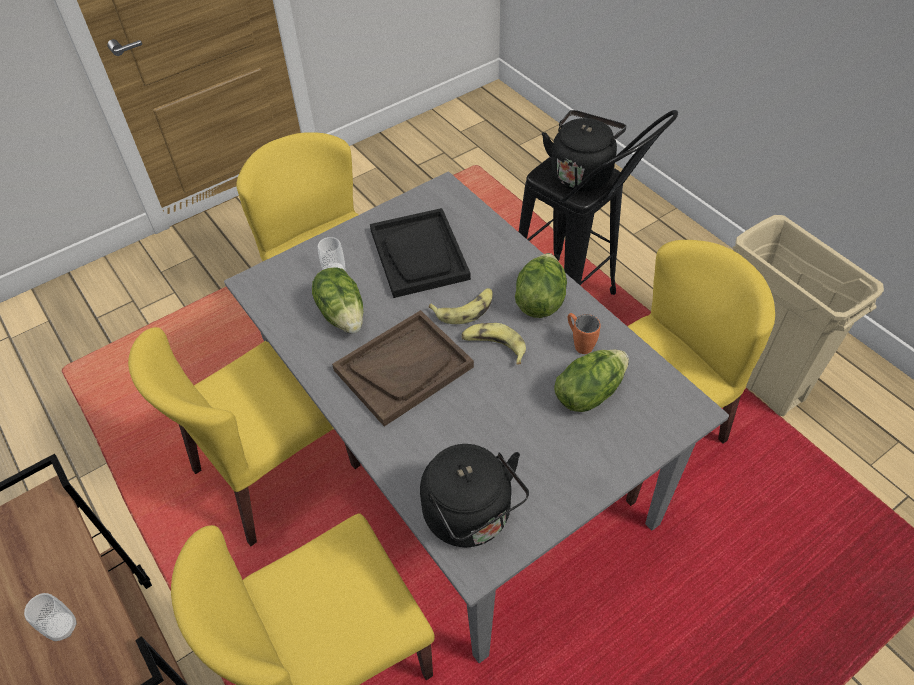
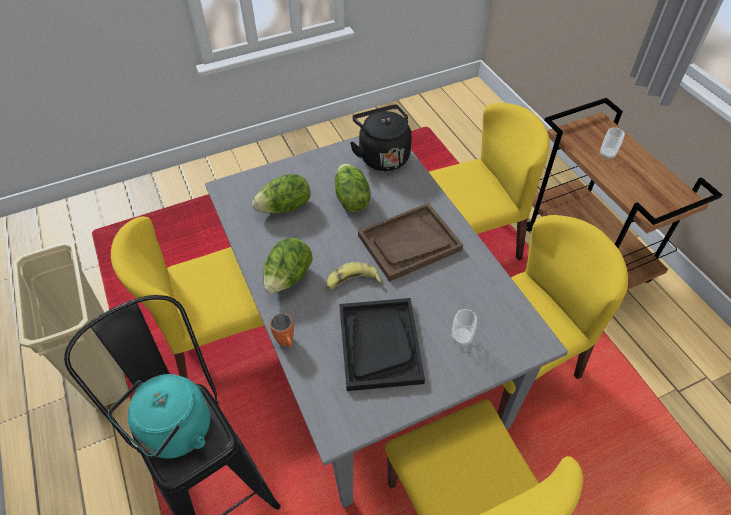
camera: 170 degrees left, 0 degrees up
(343, 314) = (454, 295): lettuce -> lettuce (351, 199)
(494, 346) = (338, 248): banana -> none
(579, 343) = (274, 240): orange mug -> orange mug (287, 343)
(581, 173) = (174, 433): black kettle -> turquoise kettle

